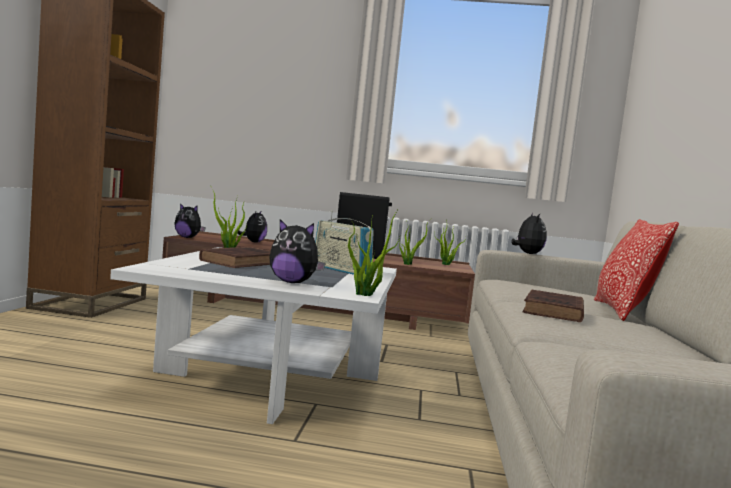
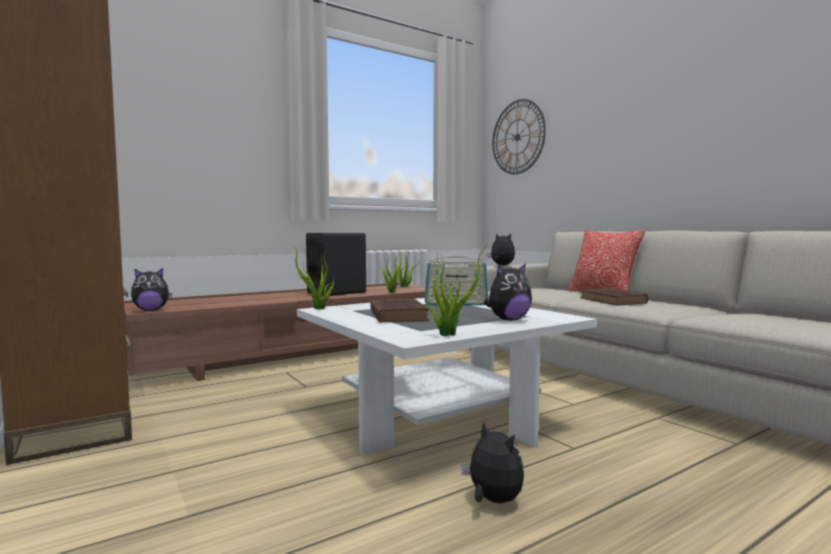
camera: 40 degrees left, 0 degrees up
(253, 242) = (220, 300): plush toy -> plush toy (493, 500)
(366, 295) = (566, 315): potted plant -> potted plant (450, 334)
(648, 92) = (517, 137): none -> wall clock

